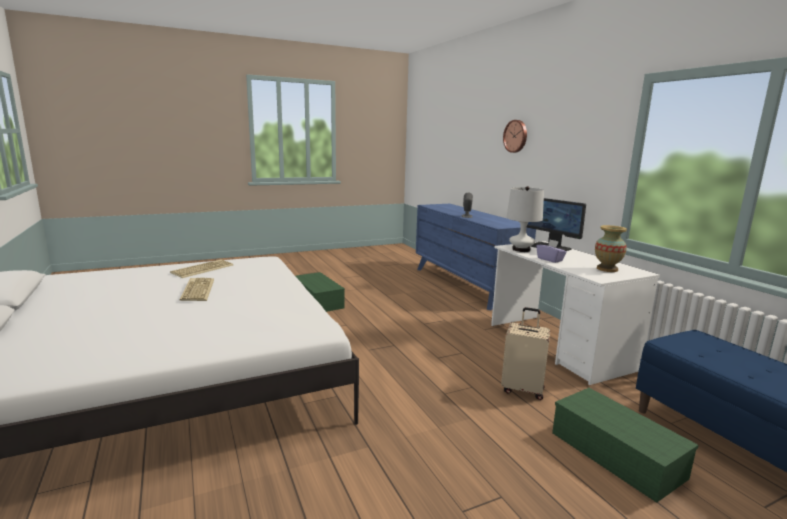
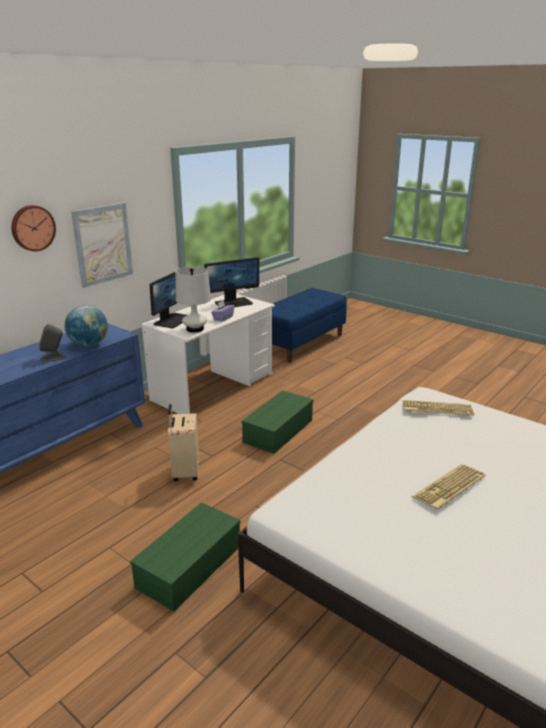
camera: 115 degrees left, 10 degrees up
(202, 269) = (389, 536): keyboard -> keyboard (436, 409)
(483, 221) = (89, 344): none -> globe
(523, 389) = (301, 394): beige suitcase -> beige suitcase (185, 472)
(555, 162) = (103, 244): none -> picture
(607, 269) = (233, 303): vase -> monitor
(618, 455) = (341, 367): green storage box -> green storage box (278, 430)

